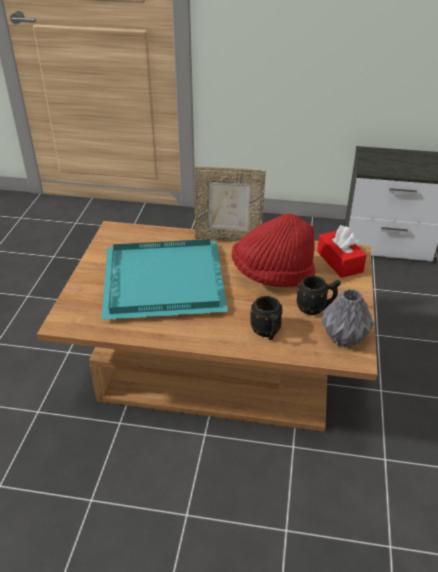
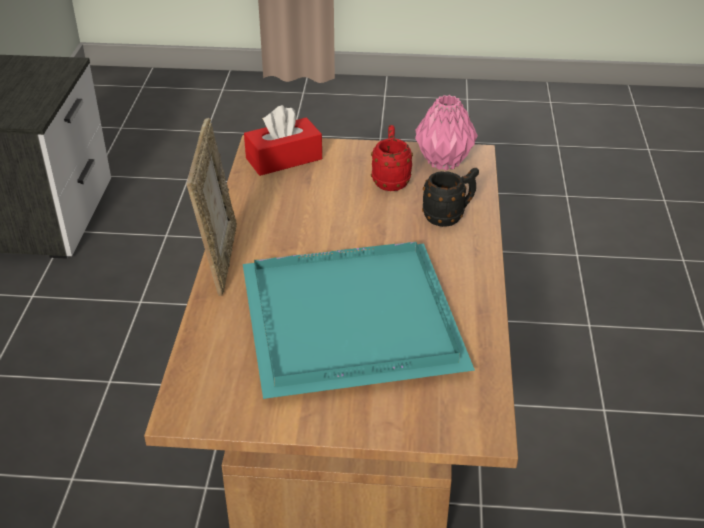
camera: 95 degrees left, 0 degrees up
(272, 274) = (320, 214): red hat -> none
(315, 308) = (390, 180): black mug -> red mug
(342, 339) = (444, 162): grey vase -> pink vase

